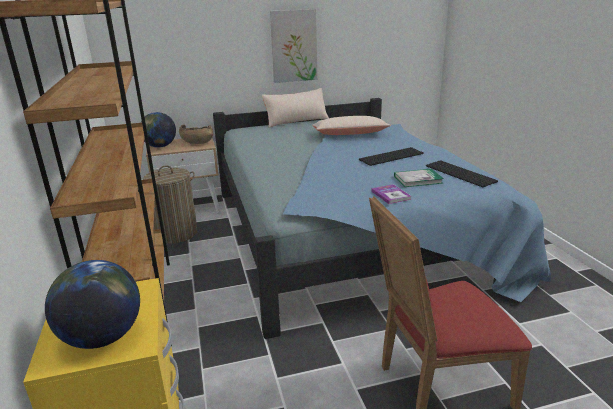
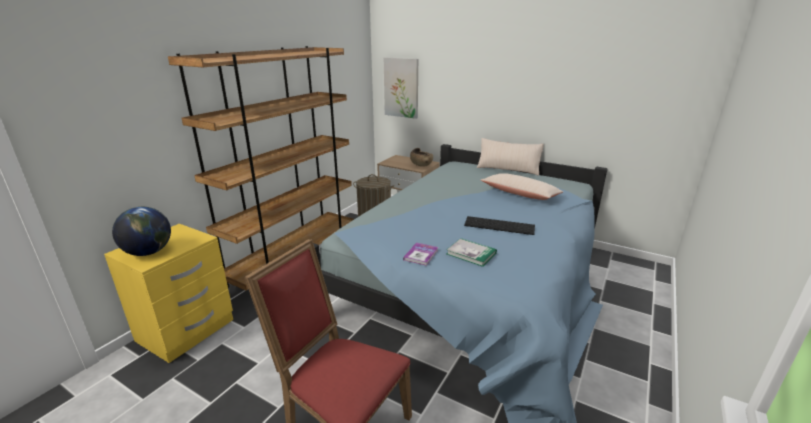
camera: 45 degrees right, 0 degrees up
(160, 146) = (395, 160): globe -> none
(294, 46) = (521, 99): picture -> picture (401, 88)
(461, 173) = (521, 267): keyboard -> none

